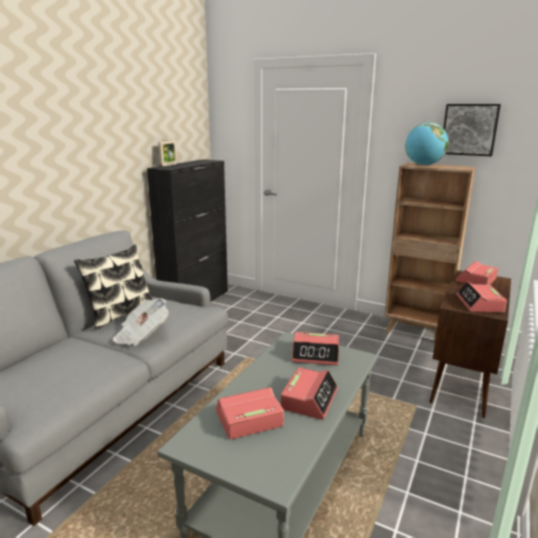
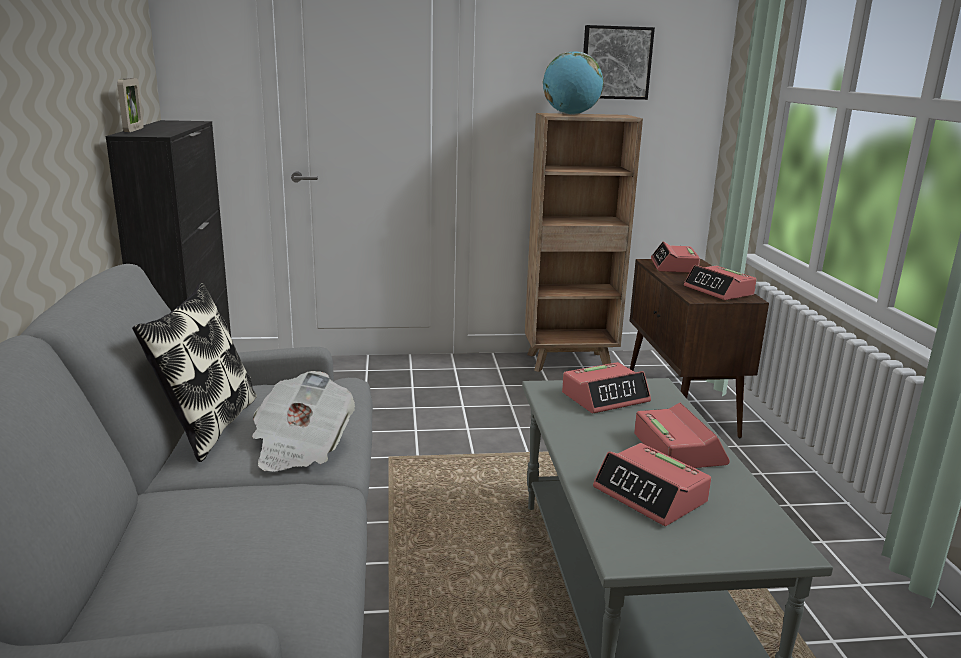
camera: 35 degrees left, 0 degrees up
(249, 419) = (650, 495): alarm clock -> alarm clock turned 75 degrees counterclockwise

